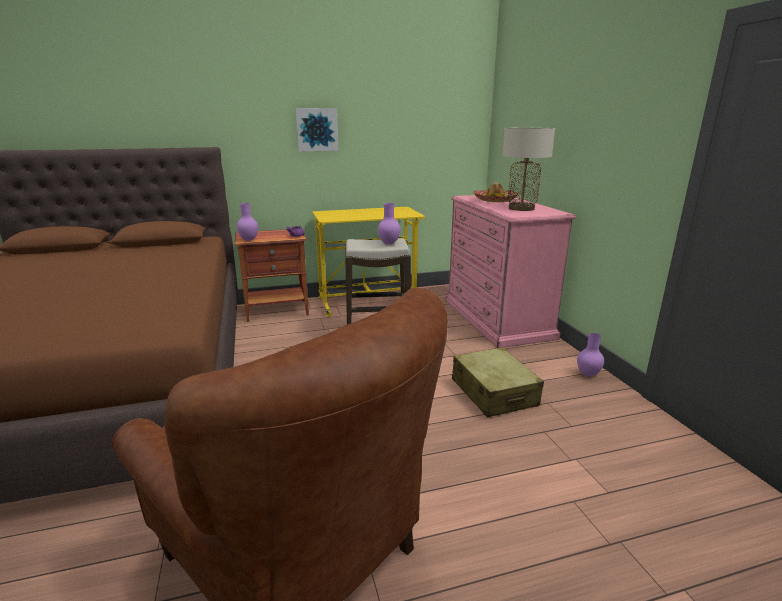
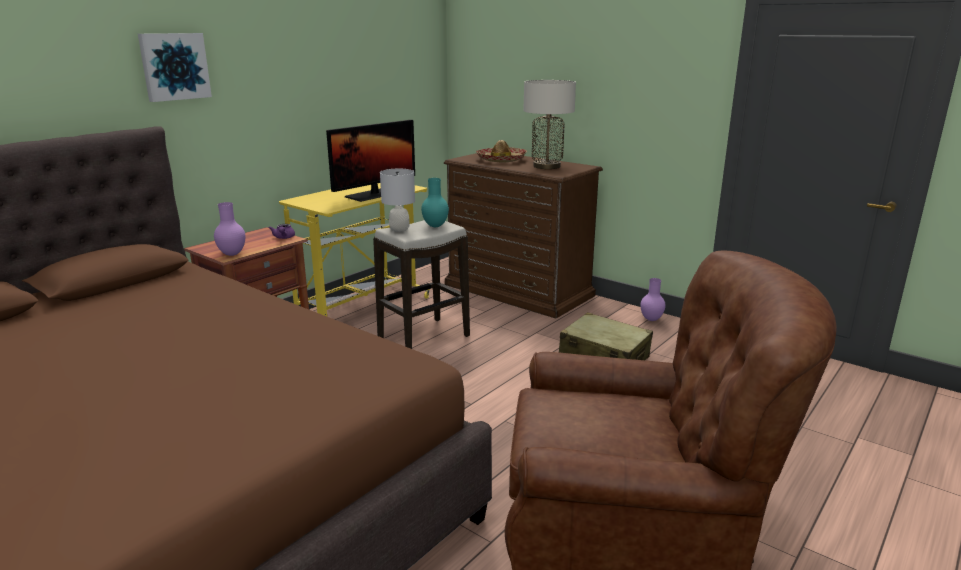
camera: 35 degrees left, 0 degrees up
(317, 129) = (274, 90): picture -> picture (174, 66)
(359, 242) = (399, 230): none -> grey table lamp
(379, 215) = (375, 194): none -> monitor
(388, 243) = (434, 226): purple vase -> turquoise vase
(497, 318) = (519, 290): pink dresser -> brown dresser

